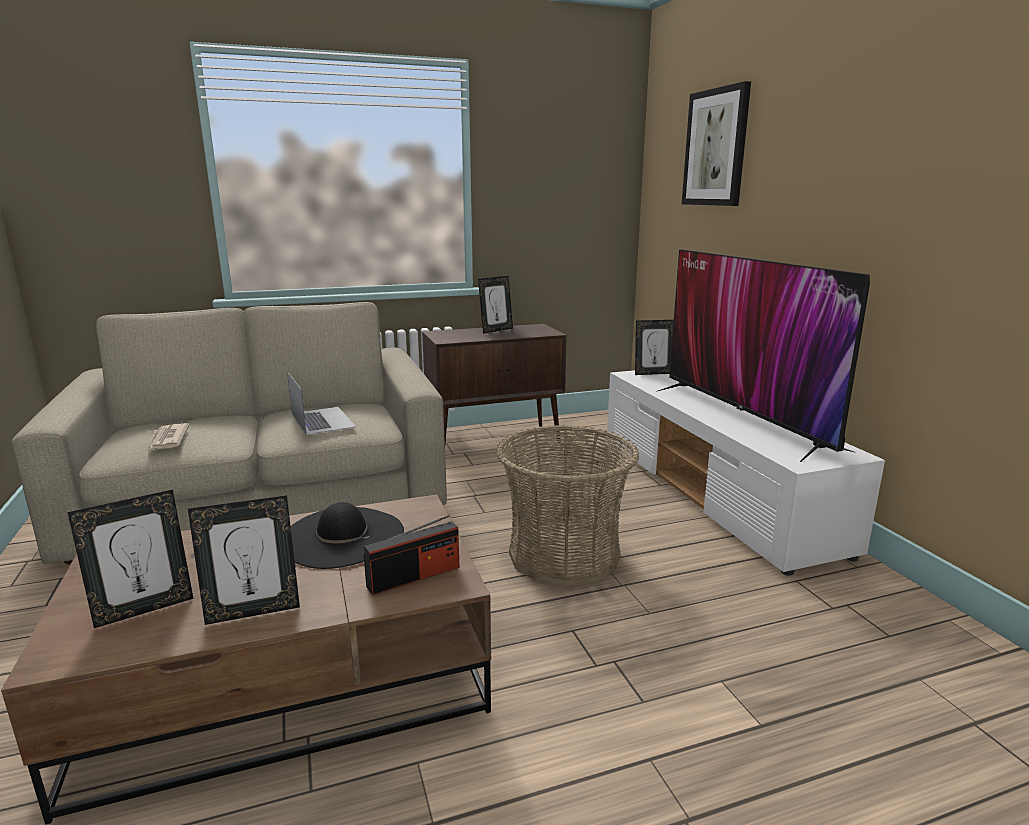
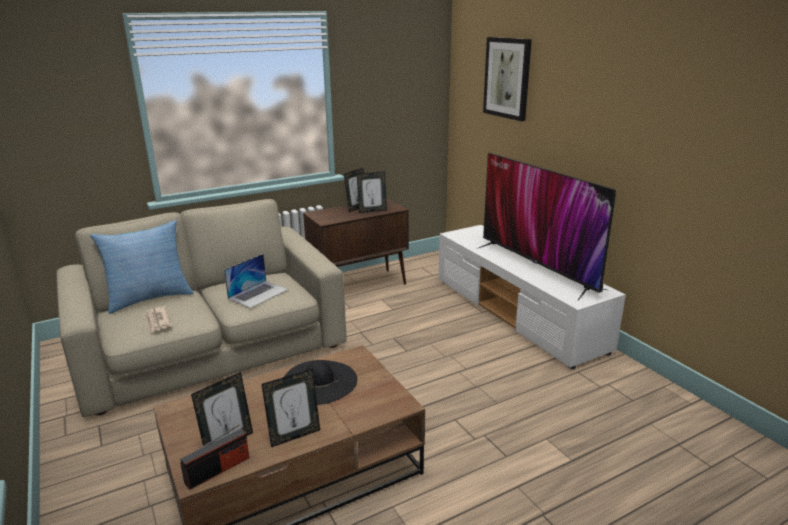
camera: 10 degrees left, 5 degrees up
(185, 417) = (149, 298): none -> pillow
(322, 420) = (258, 294): laptop -> laptop turned 75 degrees clockwise
(414, 576) = (377, 403): radio -> radio (218, 470)
(563, 555) = (434, 370): basket -> none
(653, 373) = (469, 232): picture frame -> picture frame (372, 210)

